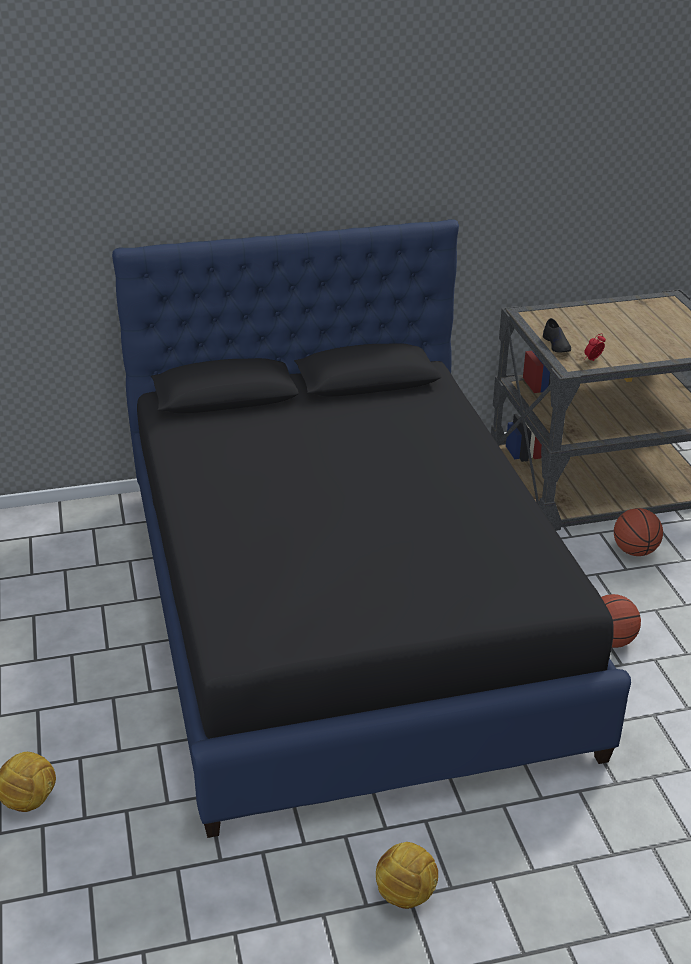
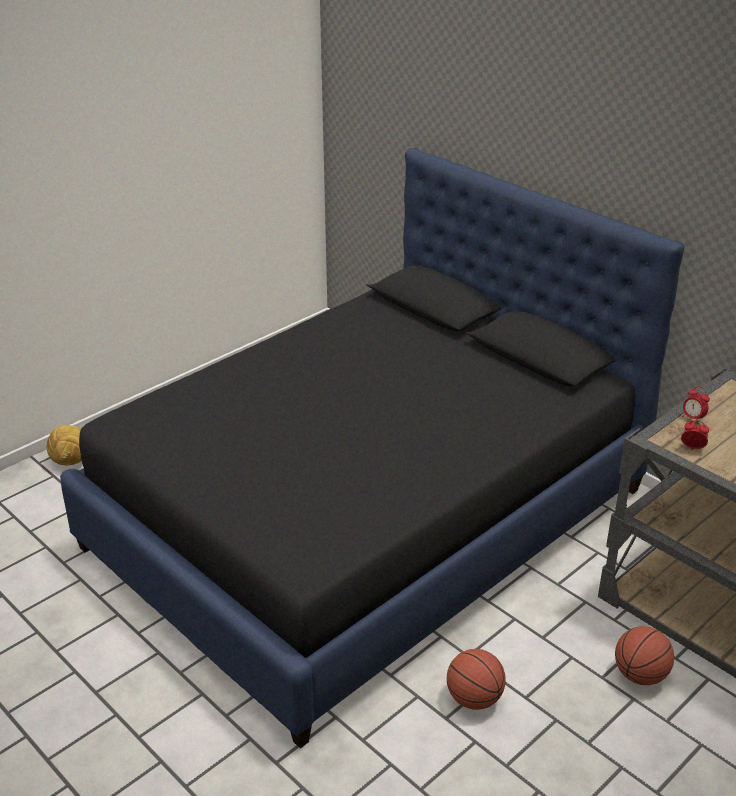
camera: 60 degrees right, 0 degrees up
(406, 894) = (76, 668): football -> none
(556, 344) = (692, 418): black shoe -> alarm clock

